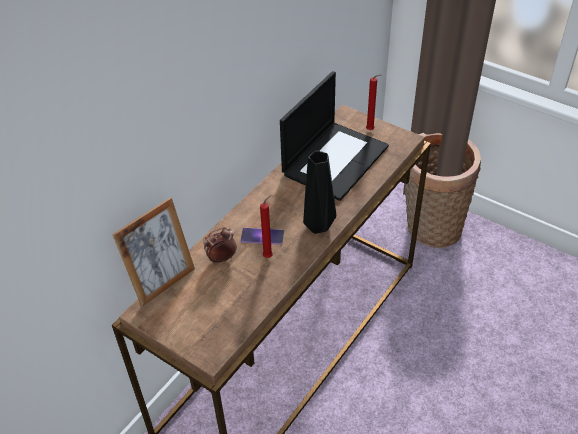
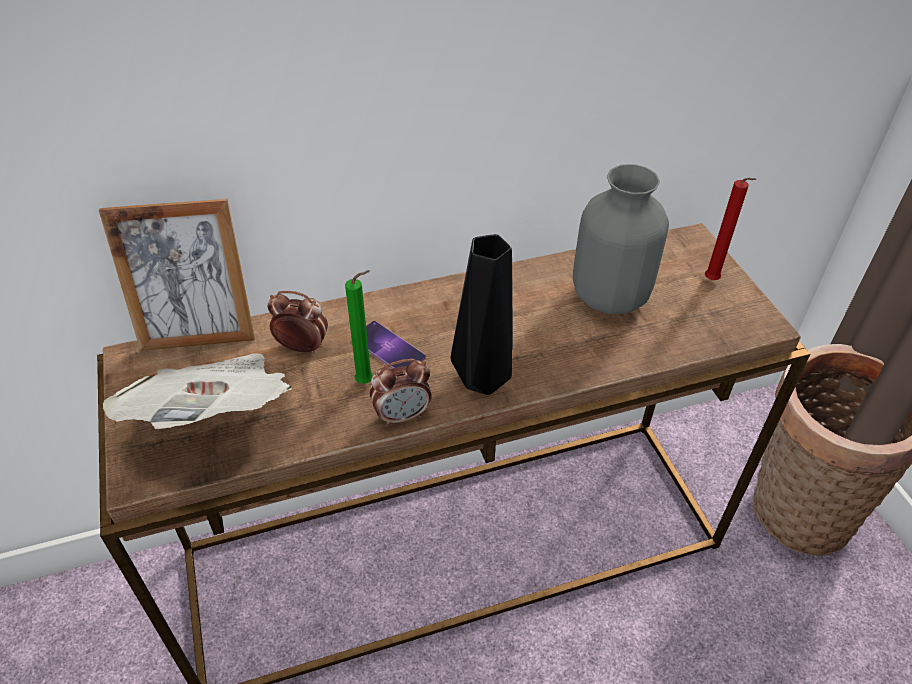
camera: 35 degrees right, 0 degrees up
(217, 311) = (216, 417): none -> newspaper
(269, 256) = (367, 382): red candle -> green candle
(299, 260) = (402, 415): none -> alarm clock
(335, 159) = (610, 295): laptop -> grey vase

